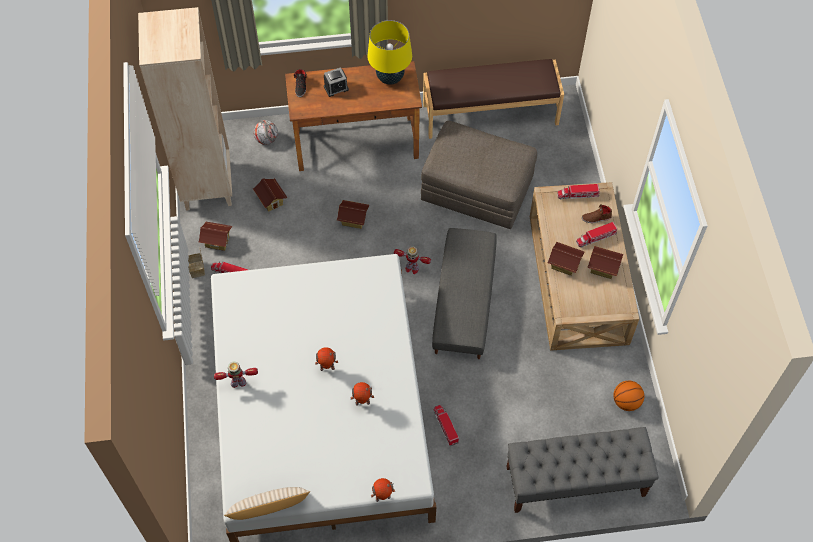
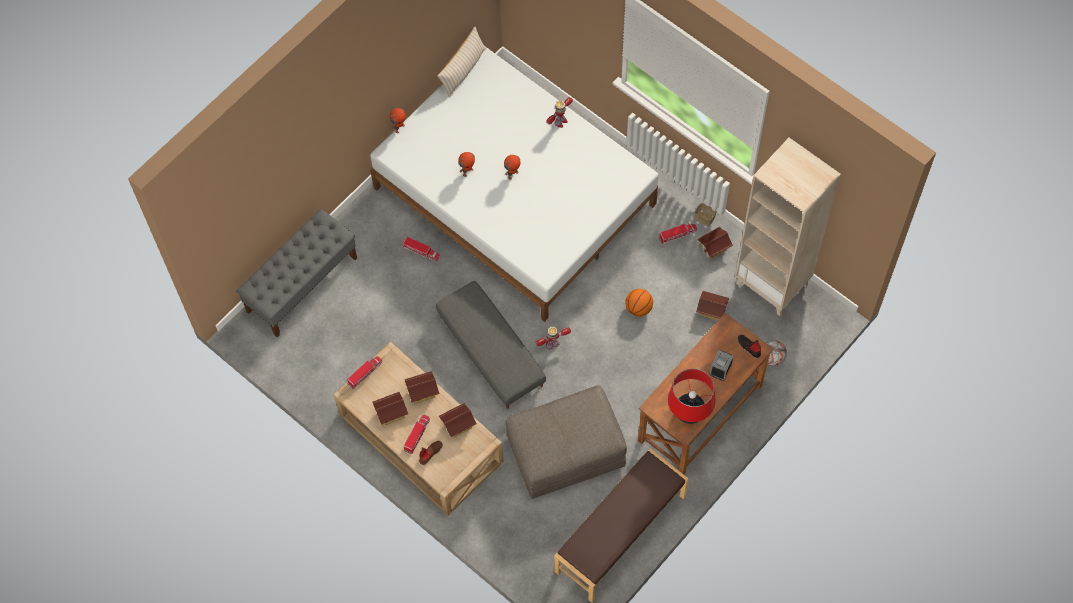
camera: 140 degrees right, 5 degrees up
(353, 220) = (634, 346): toy house -> toy house (458, 425)
(390, 78) = (689, 413): yellow table lamp -> red table lamp
(578, 195) = (461, 462): toy truck -> toy truck (365, 373)
(626, 402) = (309, 368): basketball -> basketball (638, 308)

